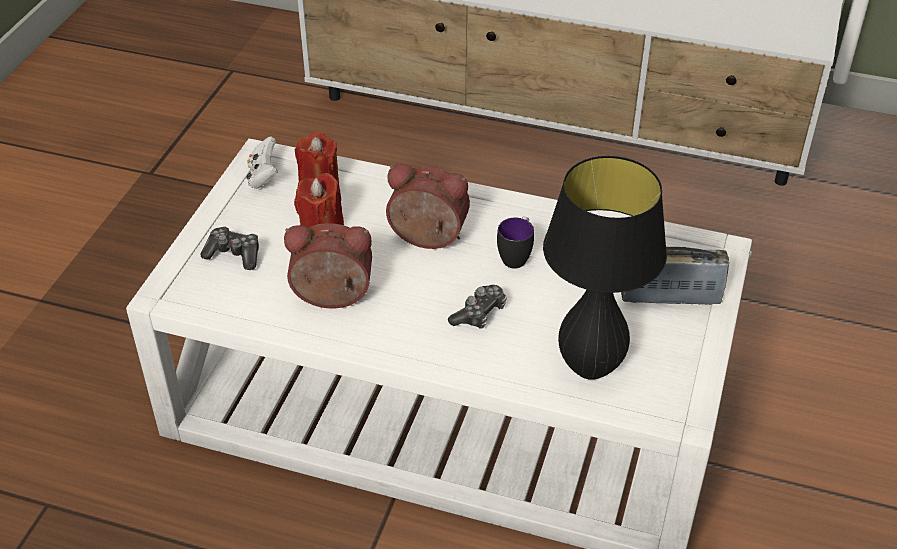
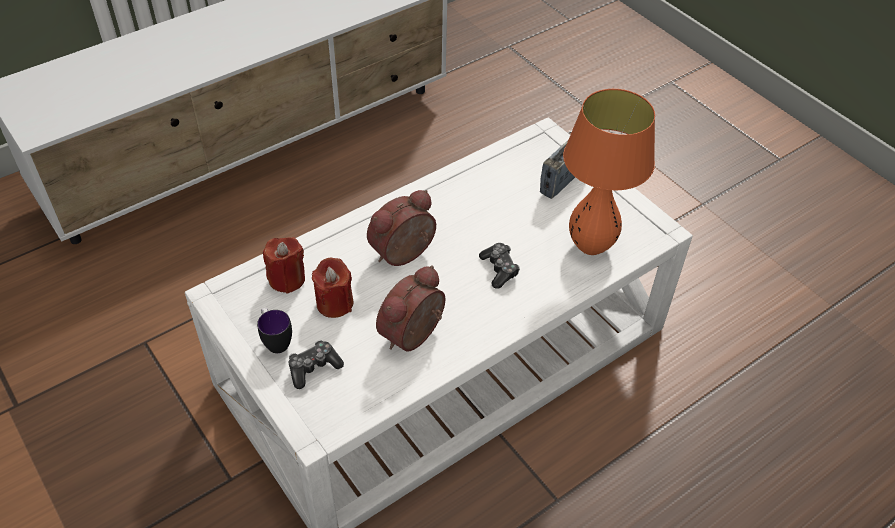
camera: 55 degrees left, 5 degrees up
(263, 176) = (242, 306): white game controller -> none
(516, 256) = (464, 222): mug -> mug (275, 341)
(589, 367) = (590, 246): black table lamp -> orange table lamp

